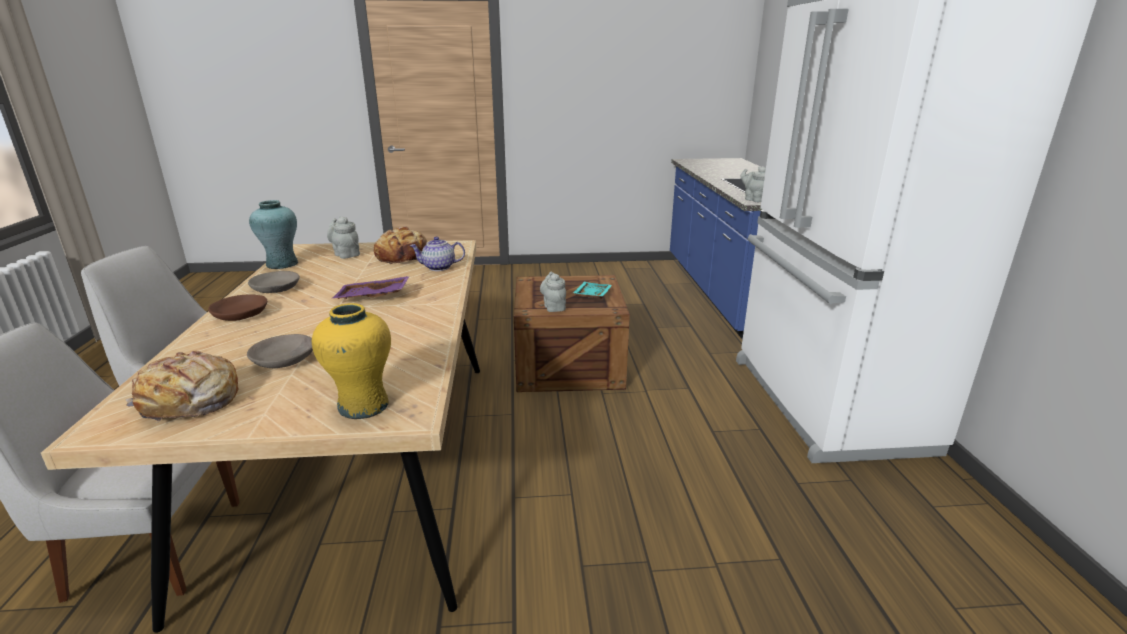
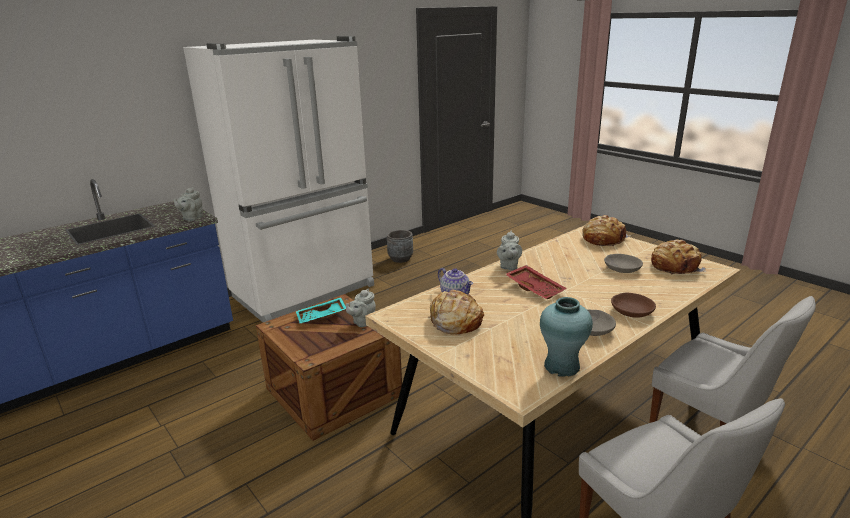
camera: 125 degrees left, 0 degrees up
(346, 254) = (492, 352): grey teapot -> grey teapot (508, 266)
(363, 406) = (603, 239): yellow vase -> bread
(372, 297) = (535, 288): purple tray -> red tray
(949, 546) = (400, 259): none -> grey planter

